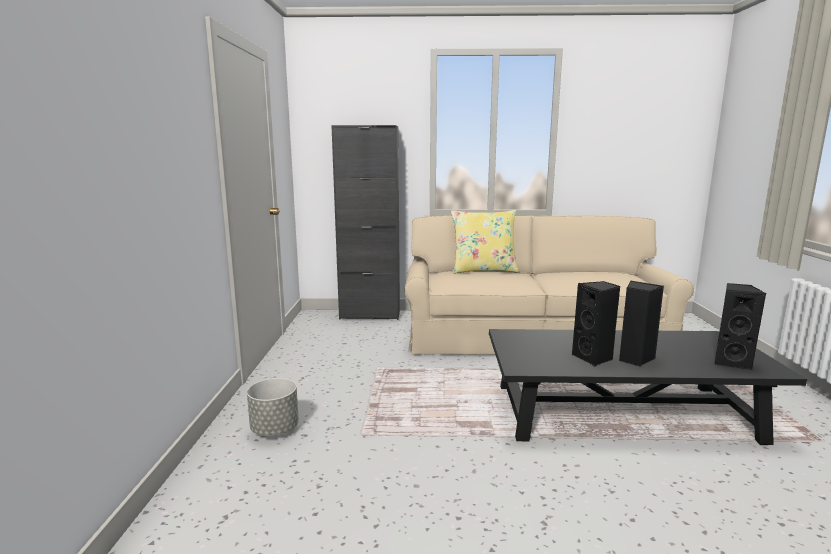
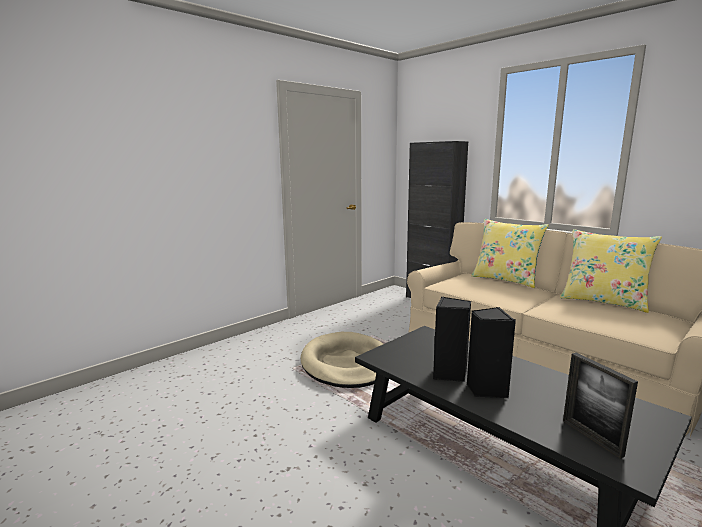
camera: 45 degrees right, 0 degrees up
(275, 429) = (262, 347): grey planter -> none
(406, 404) = (346, 364): none -> beige dog bed
(577, 272) = (603, 301): none -> yellow pillow
(730, 362) = (591, 437): black speaker -> picture frame

